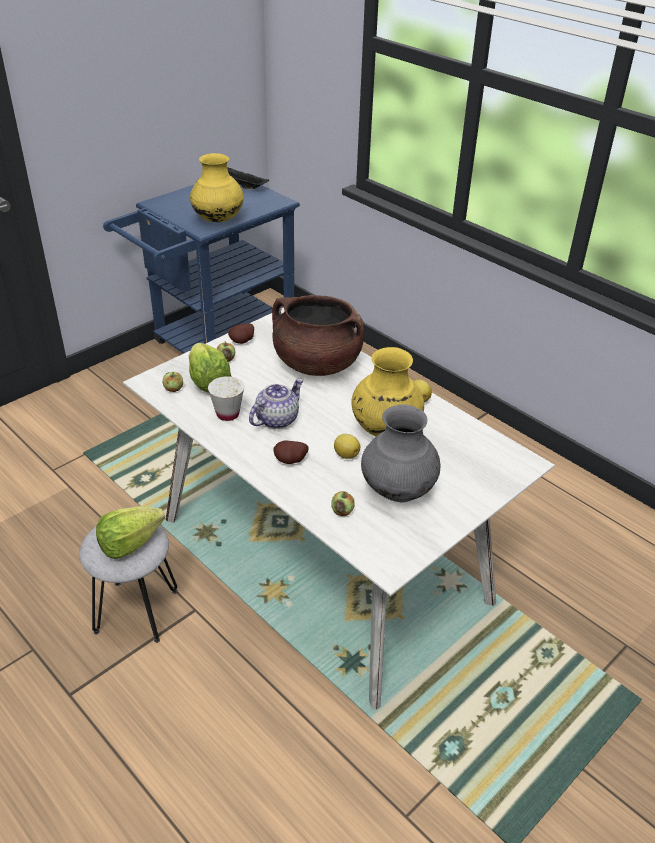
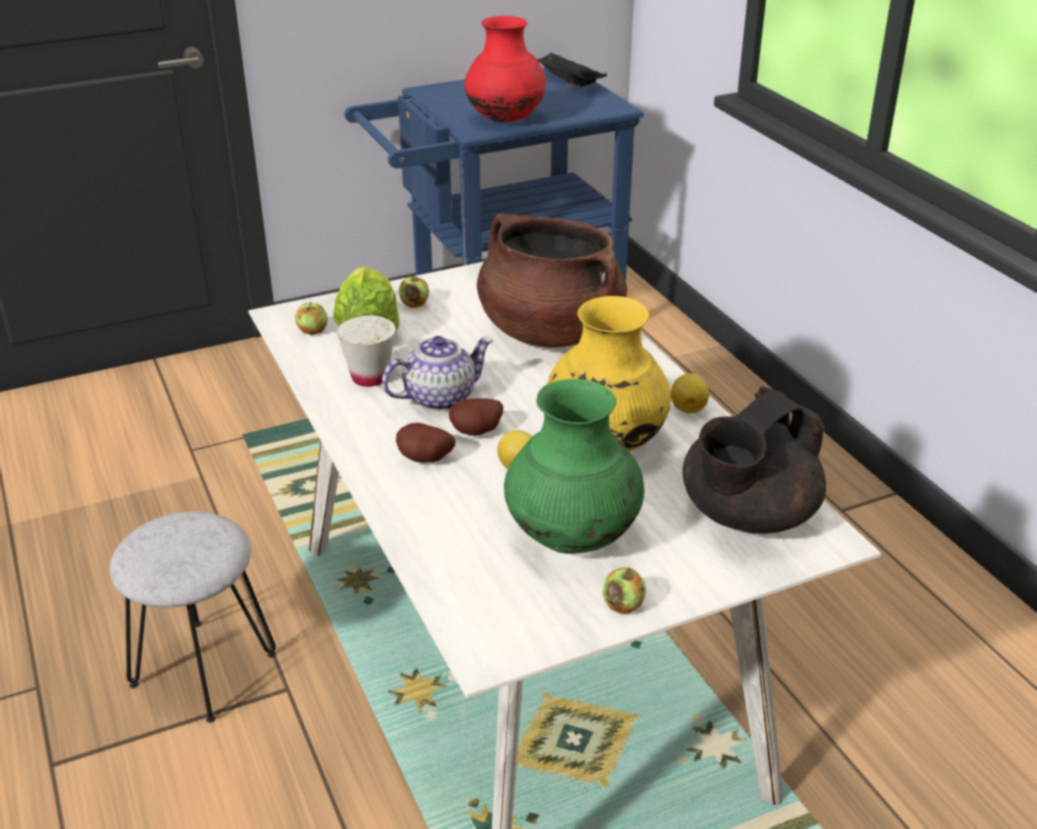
camera: 20 degrees right, 5 degrees down
(130, 543) = (185, 551): lettuce -> none
(218, 220) = (505, 120): yellow vase -> red vase
(243, 342) = (454, 285): potato -> potato (477, 433)
(342, 511) = (461, 549): apple -> apple (623, 605)
(398, 491) = (573, 538): grey vase -> green vase
(480, 458) = (746, 516): none -> black teapot

